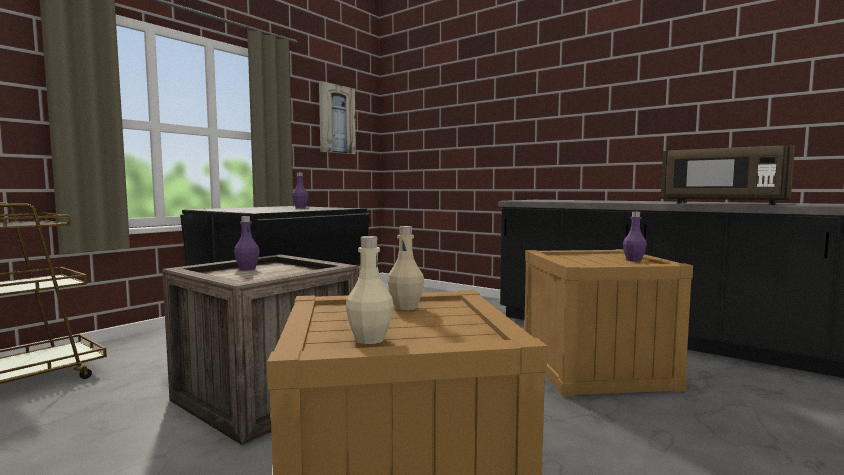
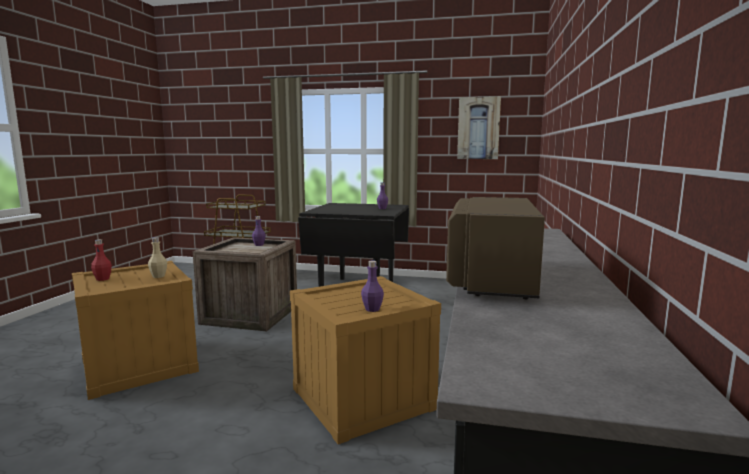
camera: 65 degrees right, 5 degrees up
(370, 339) = (102, 279): beige bottle -> red bottle

